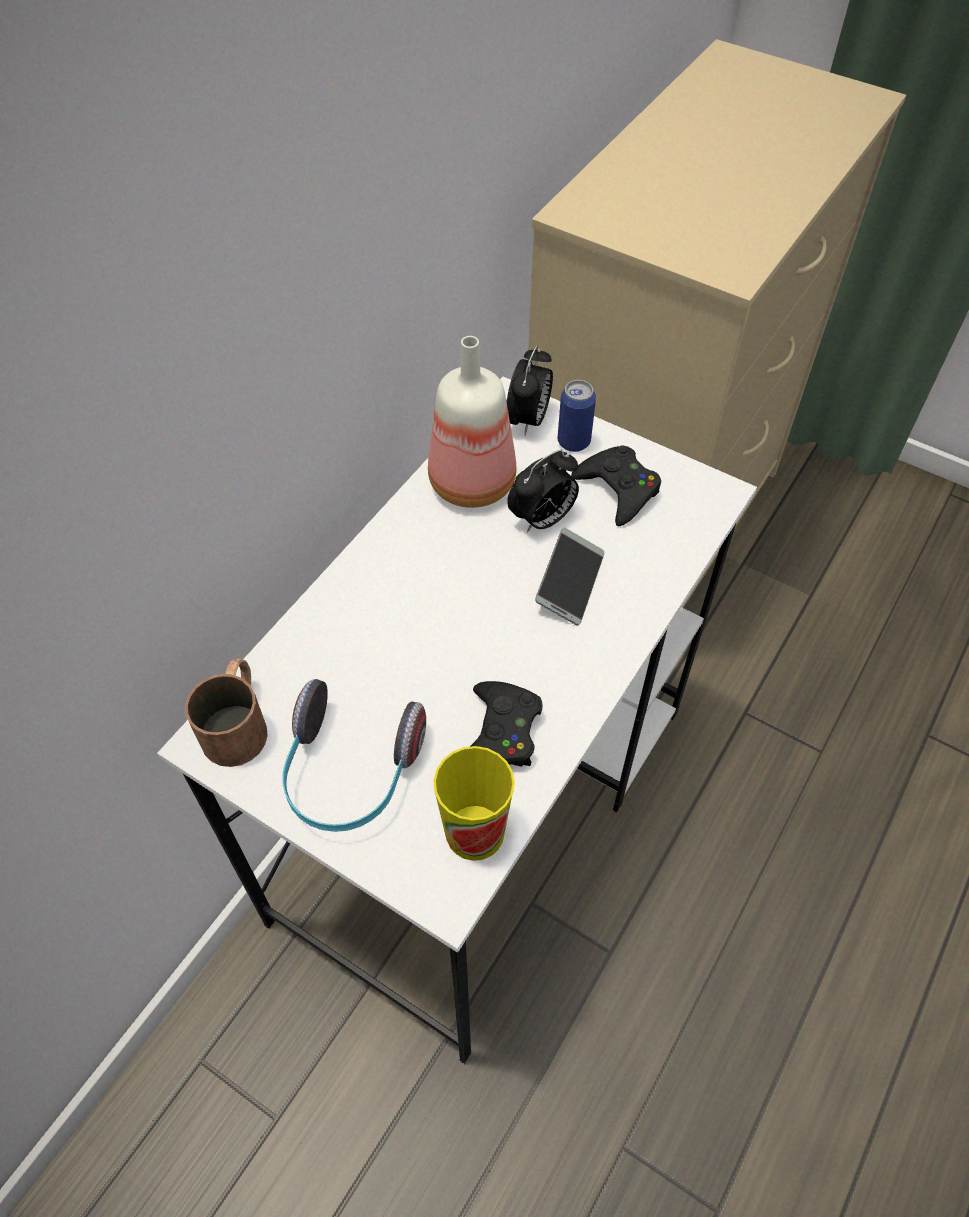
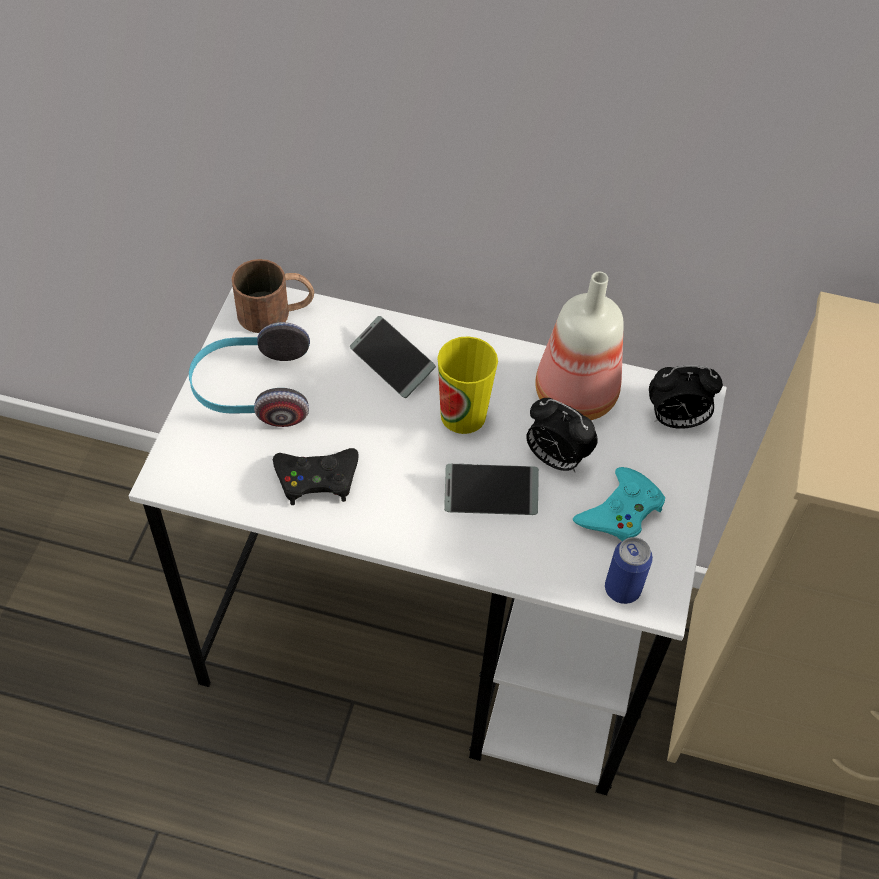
camera: 70 degrees right, 0 degrees up
(367, 624) = (392, 363): none -> phone
(475, 832) = (223, 483): cup -> cup (463, 415)
(573, 442) = (666, 463): can -> can (622, 589)
(618, 489) = (620, 512): black game controller -> turquoise game controller

